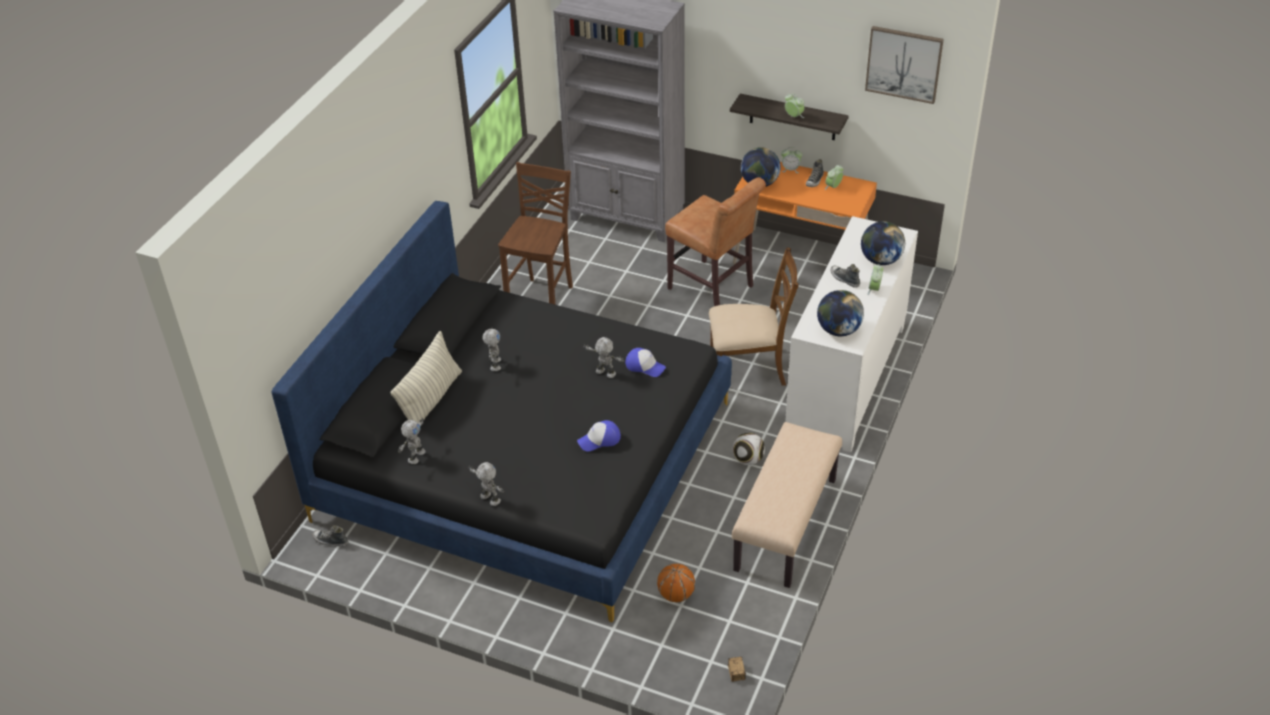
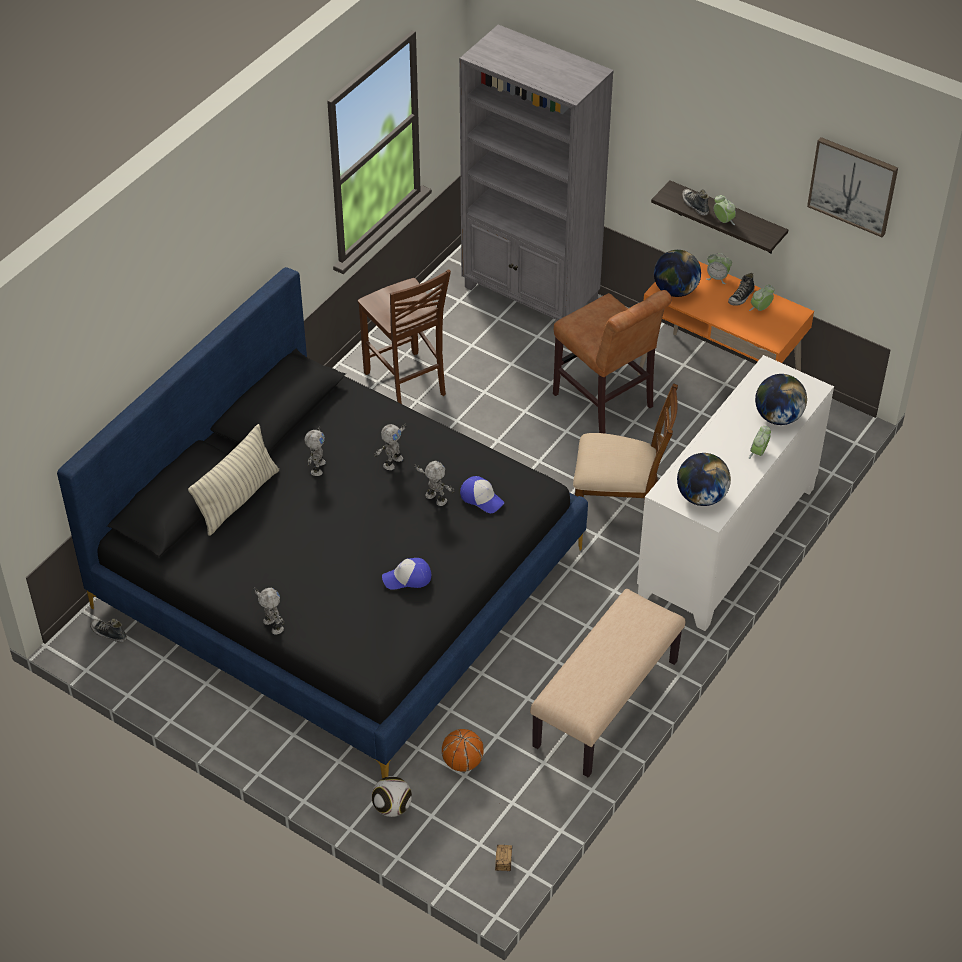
camera: 10 degrees right, 5 degrees up
(415, 456) = (206, 562): toy robot -> toy robot (392, 462)
(542, 300) = (406, 385): brown chair -> brown chair turned 120 degrees clockwise
(748, 460) = (586, 620): football -> football (392, 807)
(844, 279) = (728, 434): shoe -> shoe (694, 205)

